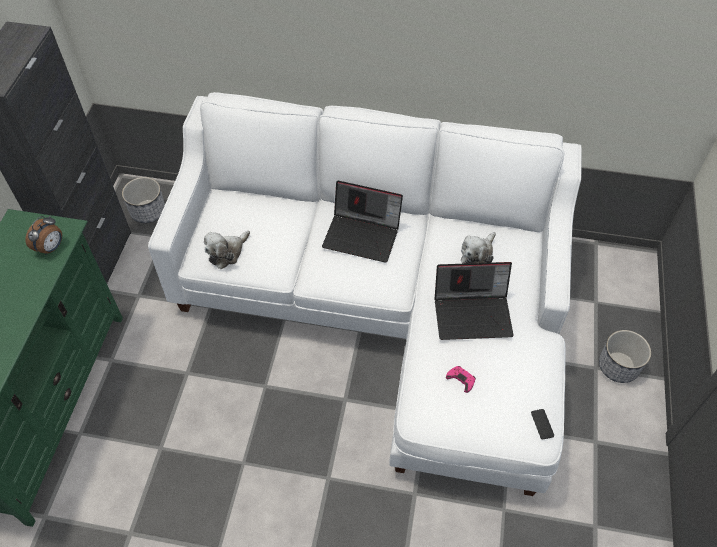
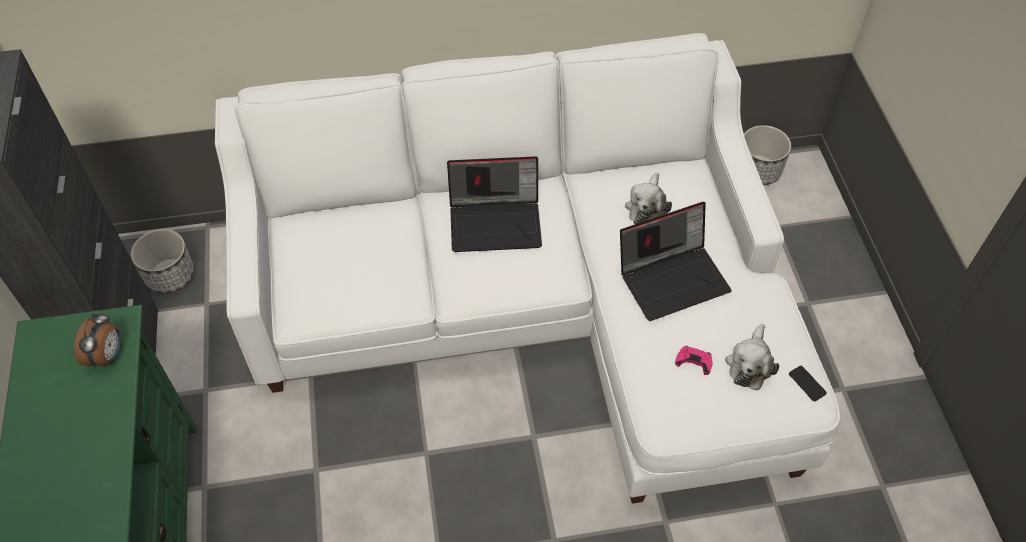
camera: 20 degrees left, 0 degrees up
(227, 253) = (332, 294): plush toy -> plush toy (749, 364)
(618, 366) = (831, 293): planter -> planter (758, 170)

